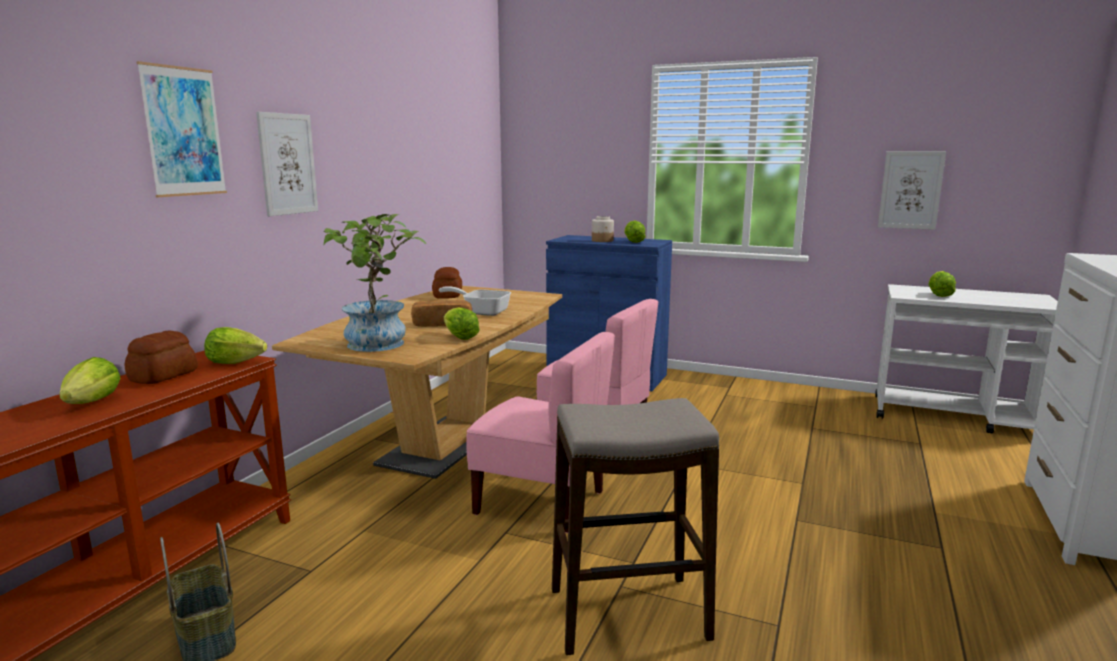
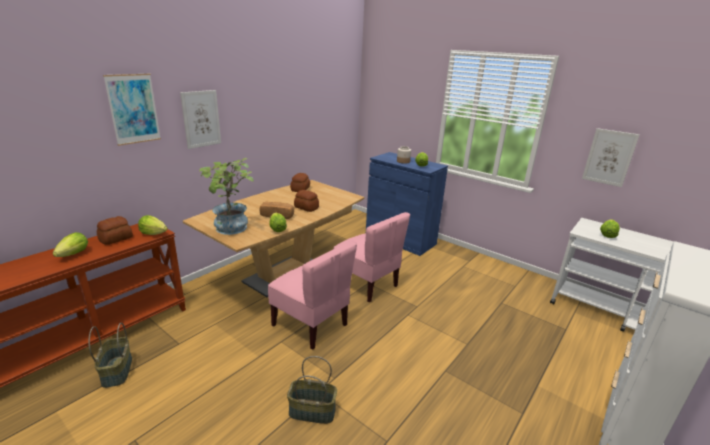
camera: 15 degrees right, 10 degrees up
(482, 312) = (306, 207): frying pan -> bread
(629, 615) = (311, 412): stool -> basket

